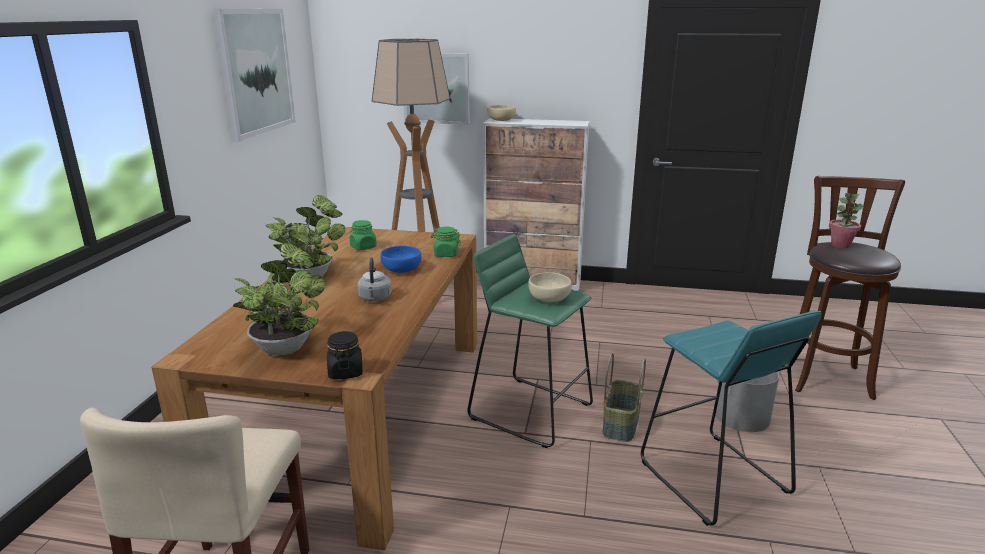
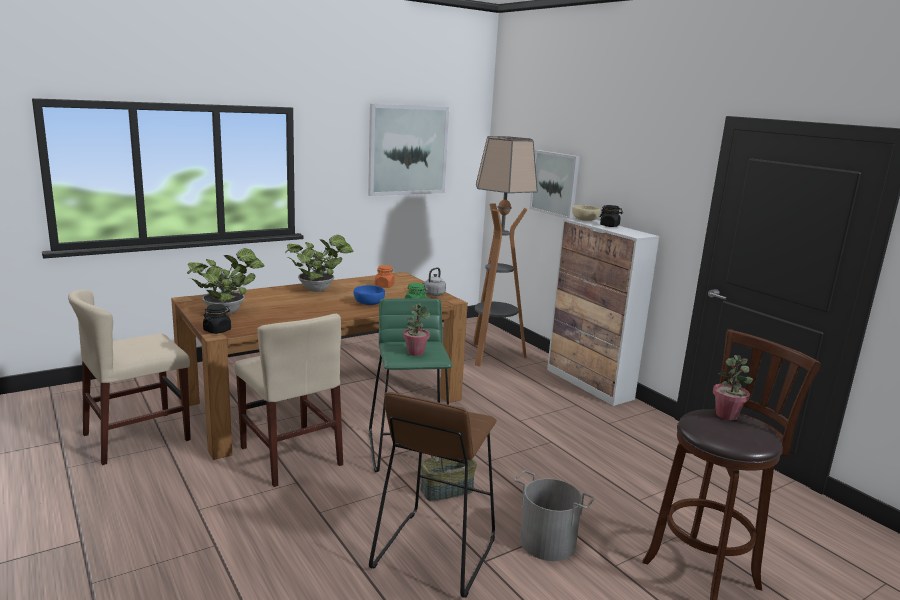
camera: 45 degrees right, 5 degrees down
(363, 247) = (384, 286): green jar -> orange jar
(375, 298) = (315, 310): grey kettle -> grey kettle (433, 294)
(450, 487) = (290, 456): none -> beige chair
(535, 121) = (609, 226): none -> black jar
(548, 298) = (415, 352): beige bowl -> potted plant
(713, 478) = (434, 553): turquoise stool -> brown stool

